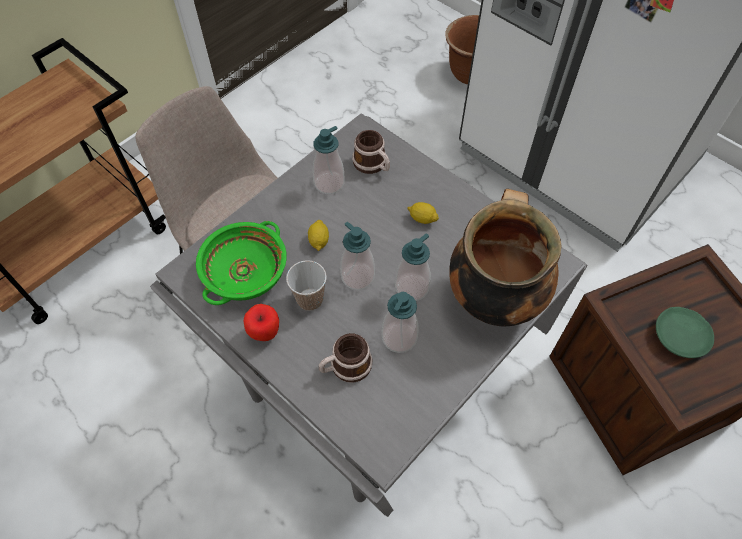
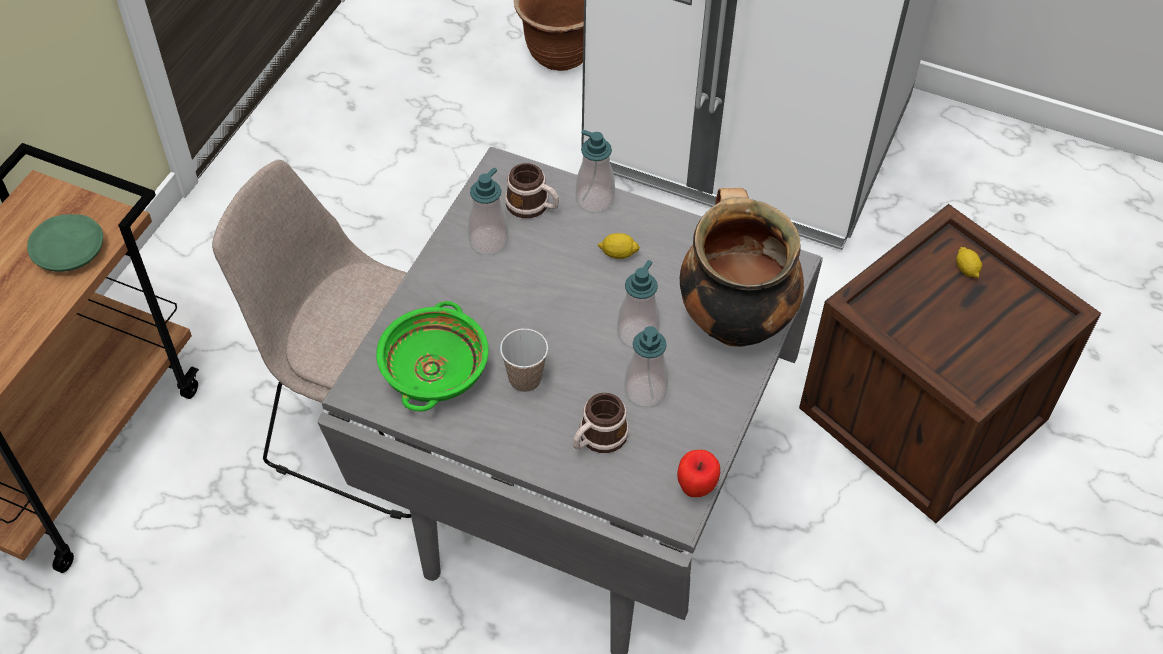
camera: 20 degrees left, 5 degrees down
(265, 334) = (490, 431): apple -> apple (696, 489)
(319, 241) = (506, 311): lemon -> lemon (966, 269)
(357, 276) = (570, 339): soap dispenser -> soap dispenser (595, 200)
(680, 337) = (949, 320): green plate -> green plate (70, 251)

